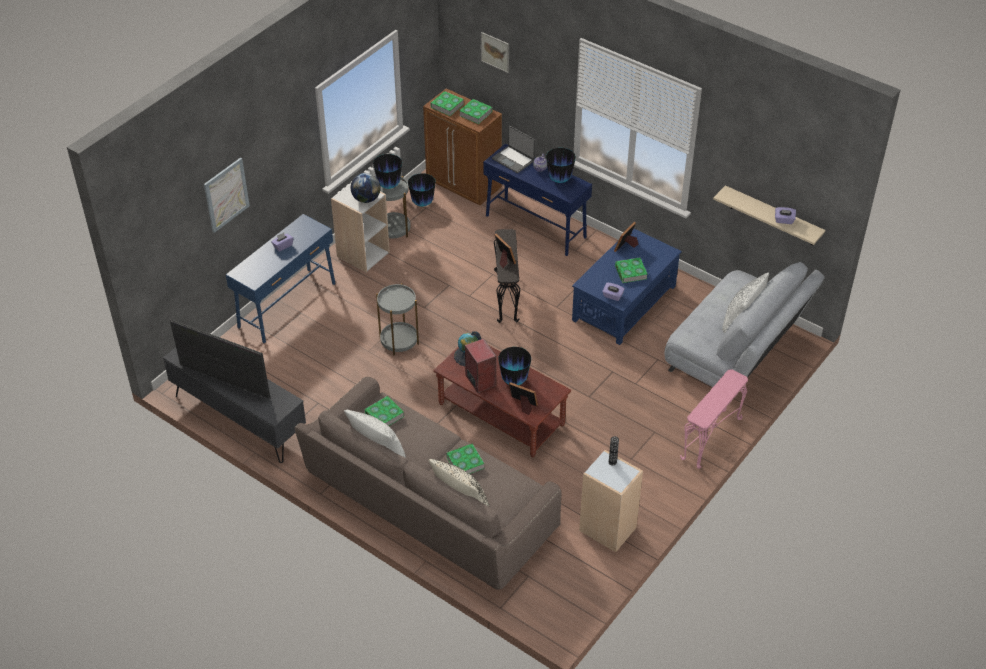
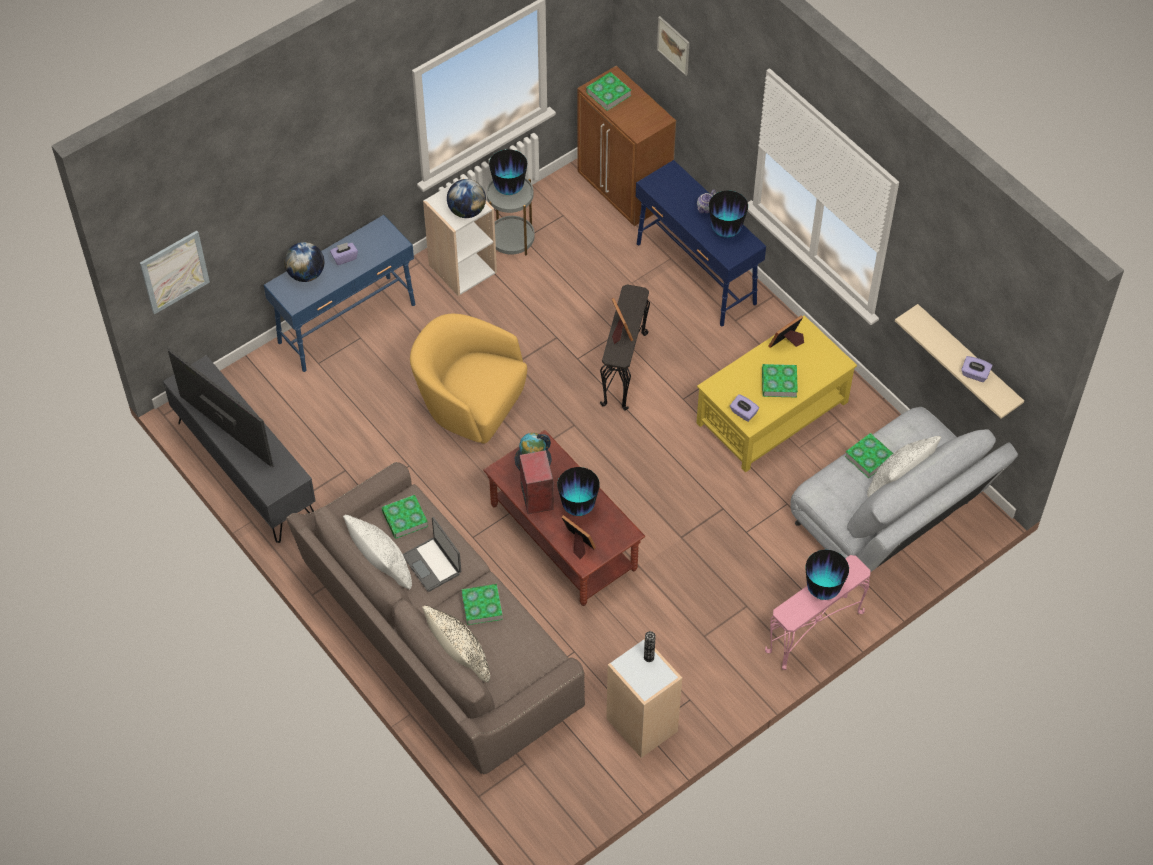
camera: 15 degrees right, 10 degrees up
(226, 194) = (270, 196): picture -> picture (174, 271)
(257, 261) = (306, 274): none -> globe
(399, 341) = (469, 405): grey side table -> yellow armchair
(422, 203) = (561, 207): vase -> vase (823, 590)
(475, 113) = (641, 113): book -> book (869, 458)
(513, 160) = (676, 187): laptop -> laptop (433, 564)
(623, 303) = (771, 412): blue coffee table -> yellow coffee table

